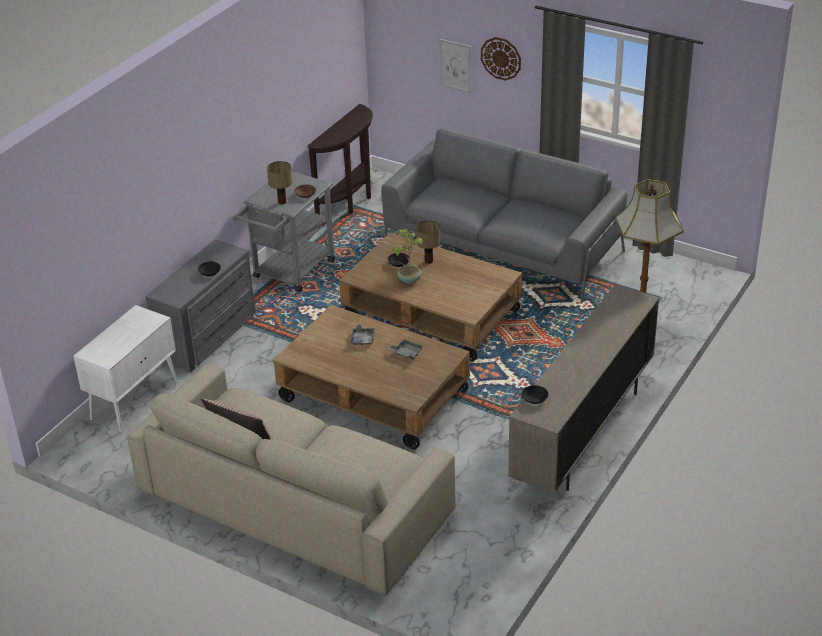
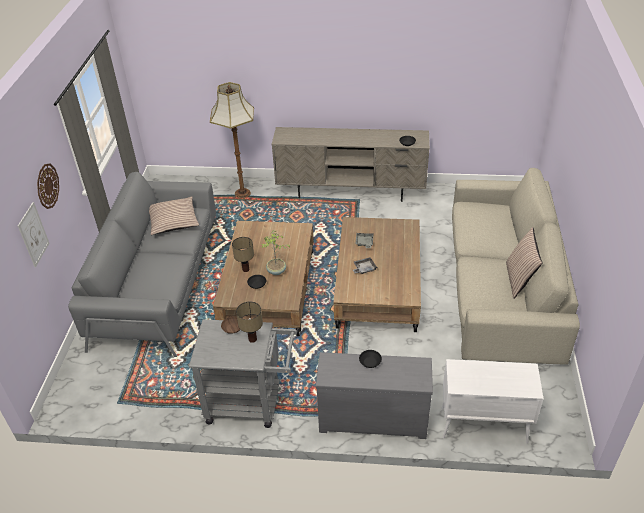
camera: 115 degrees left, 5 degrees up
(350, 202) = (112, 409): brown console table -> none
(539, 220) = (173, 221): none -> pillow

